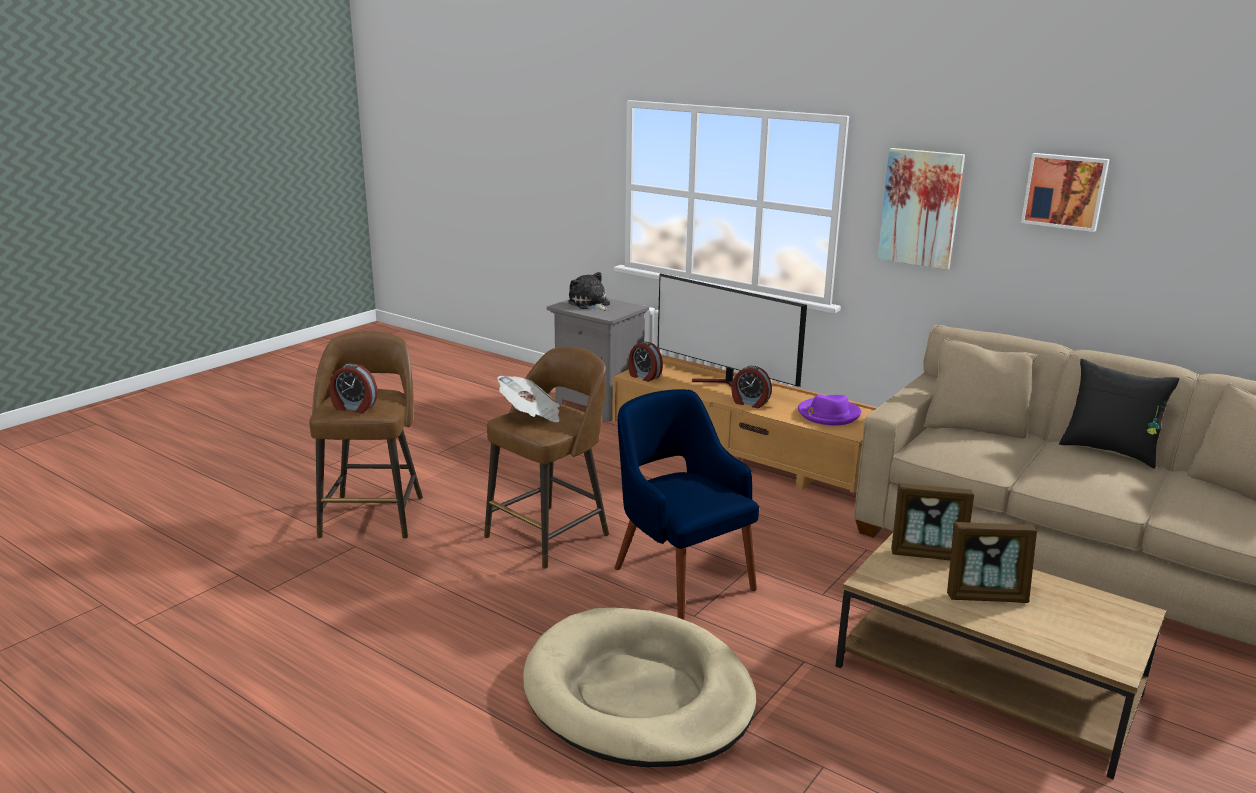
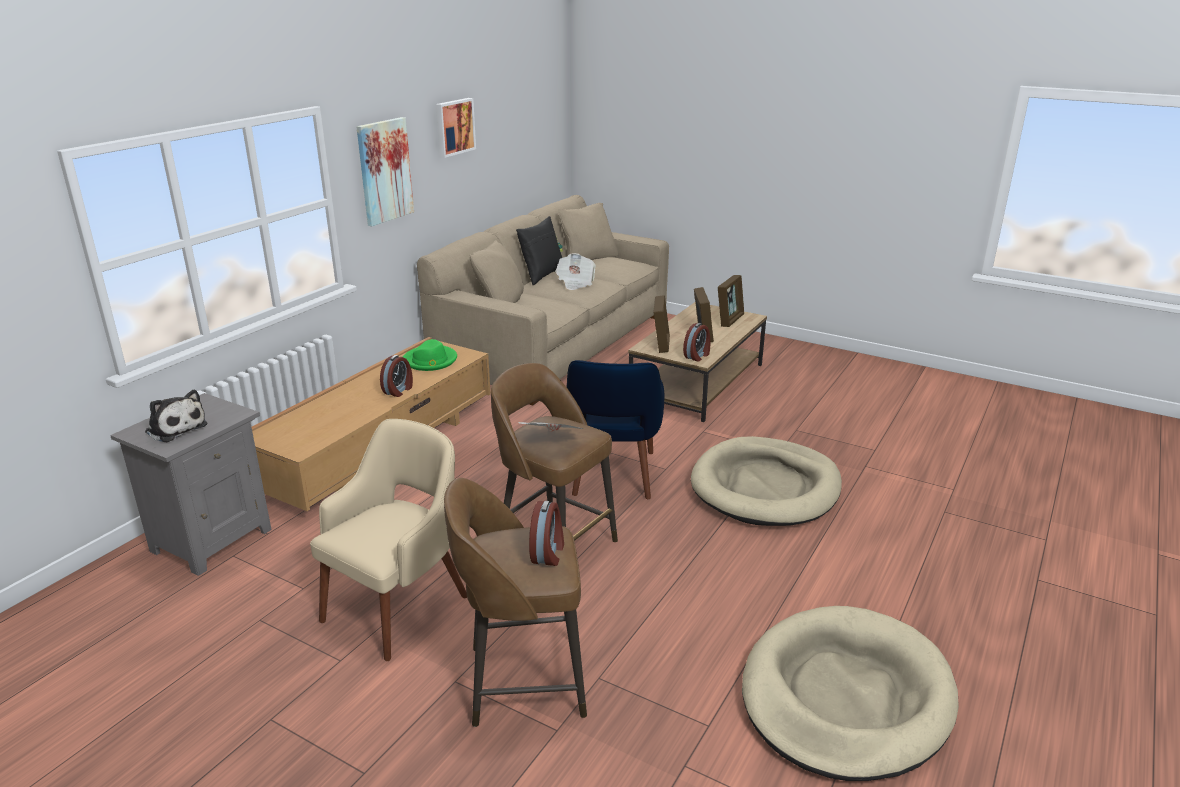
camera: 95 degrees left, 5 degrees up
(239, 672) = (845, 697): none -> beige dog bed
(488, 469) = (399, 606): none -> beige armchair
(590, 304) = (175, 428): plush toy -> plush toy turned 105 degrees counterclockwise
(644, 377) = (307, 443): alarm clock -> alarm clock (697, 356)
(681, 577) = (613, 475): blue armchair -> blue armchair turned 45 degrees counterclockwise
(725, 385) = (347, 401): television -> none
(828, 414) = (430, 361): purple hat -> green hat
(1080, 635) = (729, 320): none -> picture frame
(1089, 471) = (575, 283): none -> newspaper

